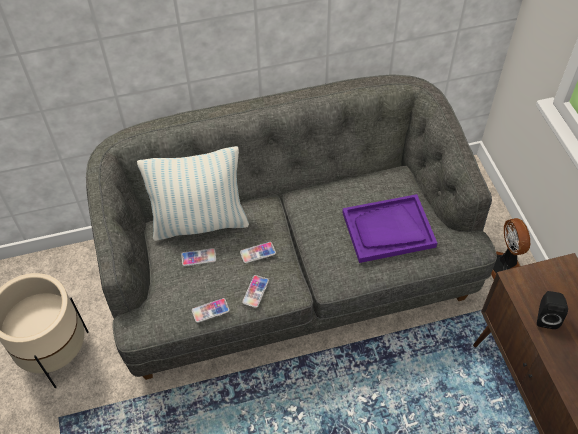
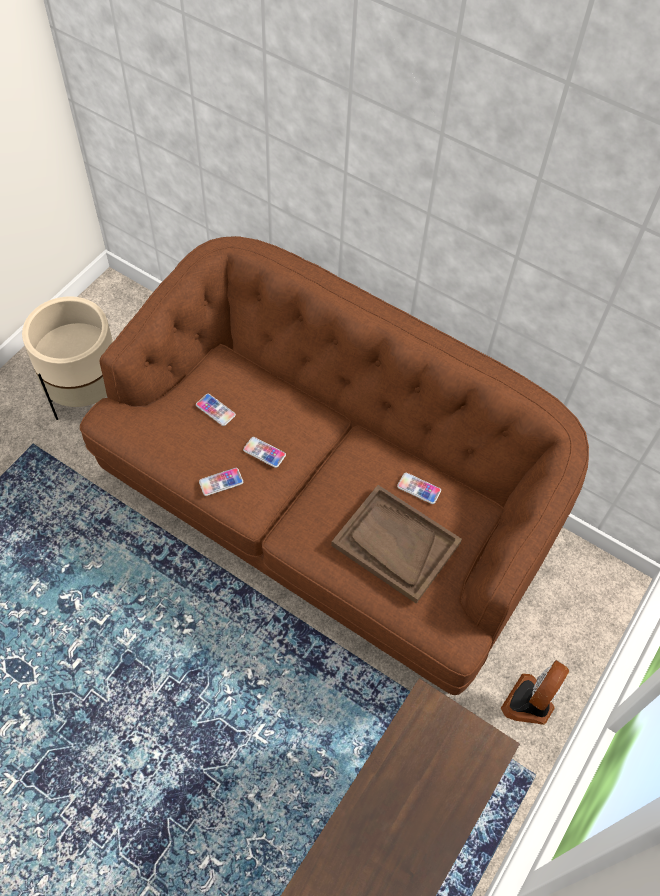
camera: 45 degrees right, 5 degrees up
(200, 222) = (255, 382): pillow -> none
(210, 310) = (169, 461): phone -> phone (419, 488)
(290, 276) = (326, 512): grey sofa -> brown sofa
(388, 230) = (395, 544): purple tray -> brown tray
(546, 317) = (404, 764): black speaker -> none

